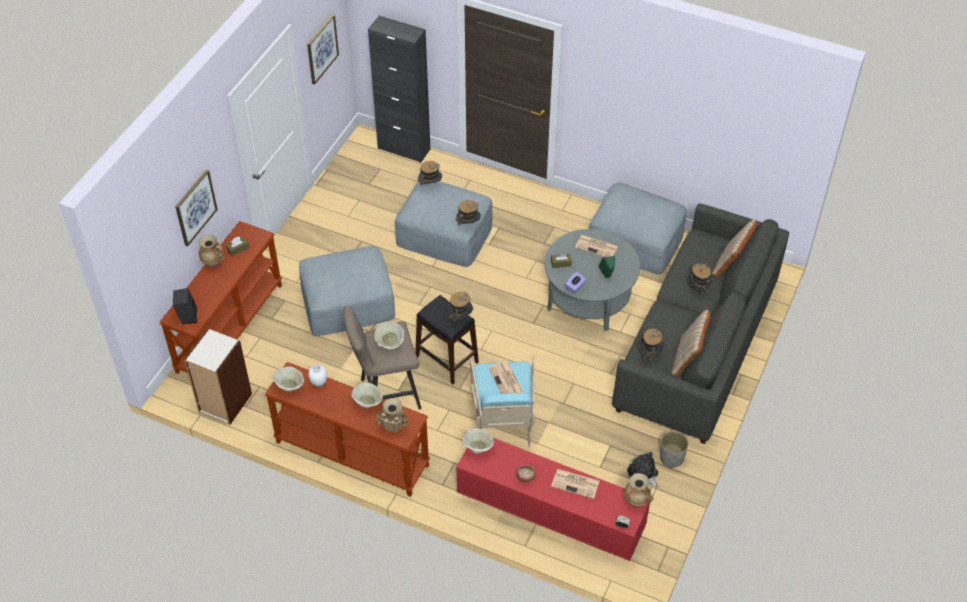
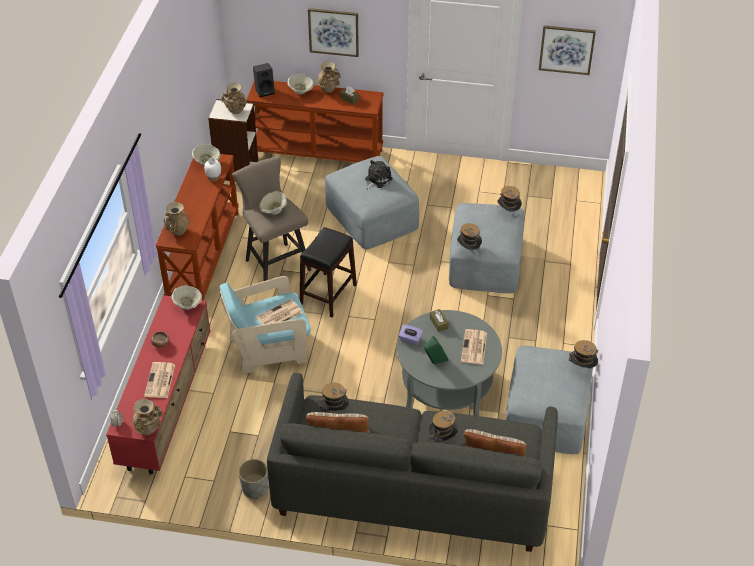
camera: 75 degrees right, 5 degrees down
(216, 346) = (235, 111): none -> beige vase
(368, 402) = (201, 211): beige bowl -> beige bowl (301, 91)
(404, 149) = (588, 208): black cabinet -> none
(460, 317) = (326, 255): hat -> hat (582, 368)
(643, 473) = (229, 467): plush toy -> plush toy (377, 180)

